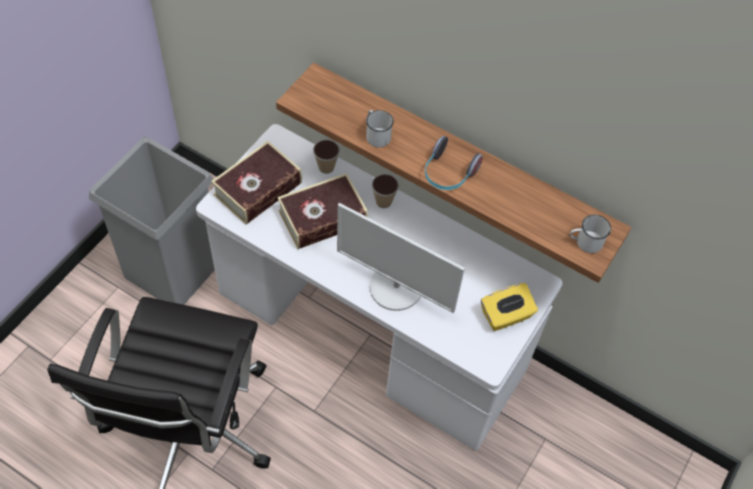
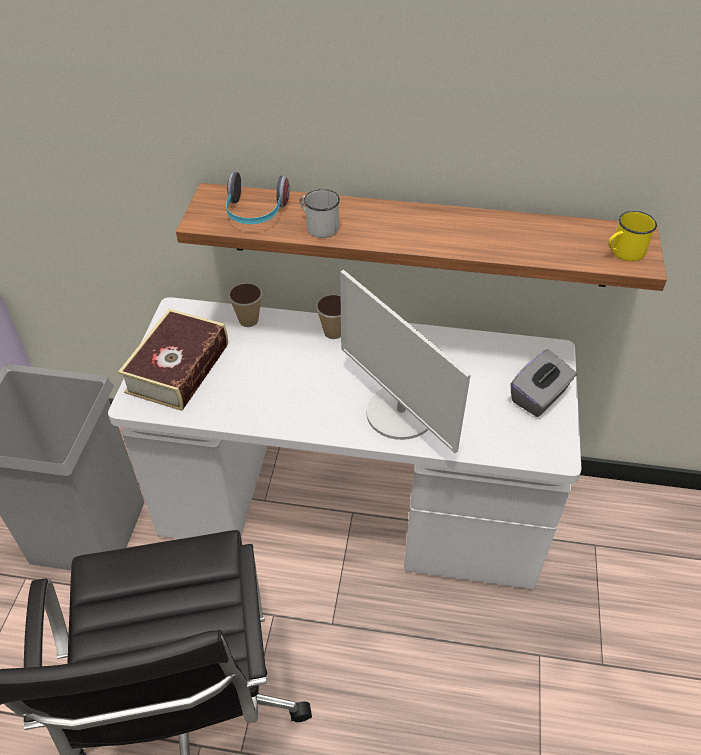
camera: 20 degrees left, 10 degrees down
(322, 218) = (272, 371): book -> none
(396, 287) = (400, 413): monitor -> monitor turned 45 degrees clockwise
(448, 174) = (426, 238): headphones -> headphones (255, 213)
(506, 316) = (539, 397): yellow tissue box -> grey tissue box
(585, 242) = (623, 253): white mug -> yellow mug

